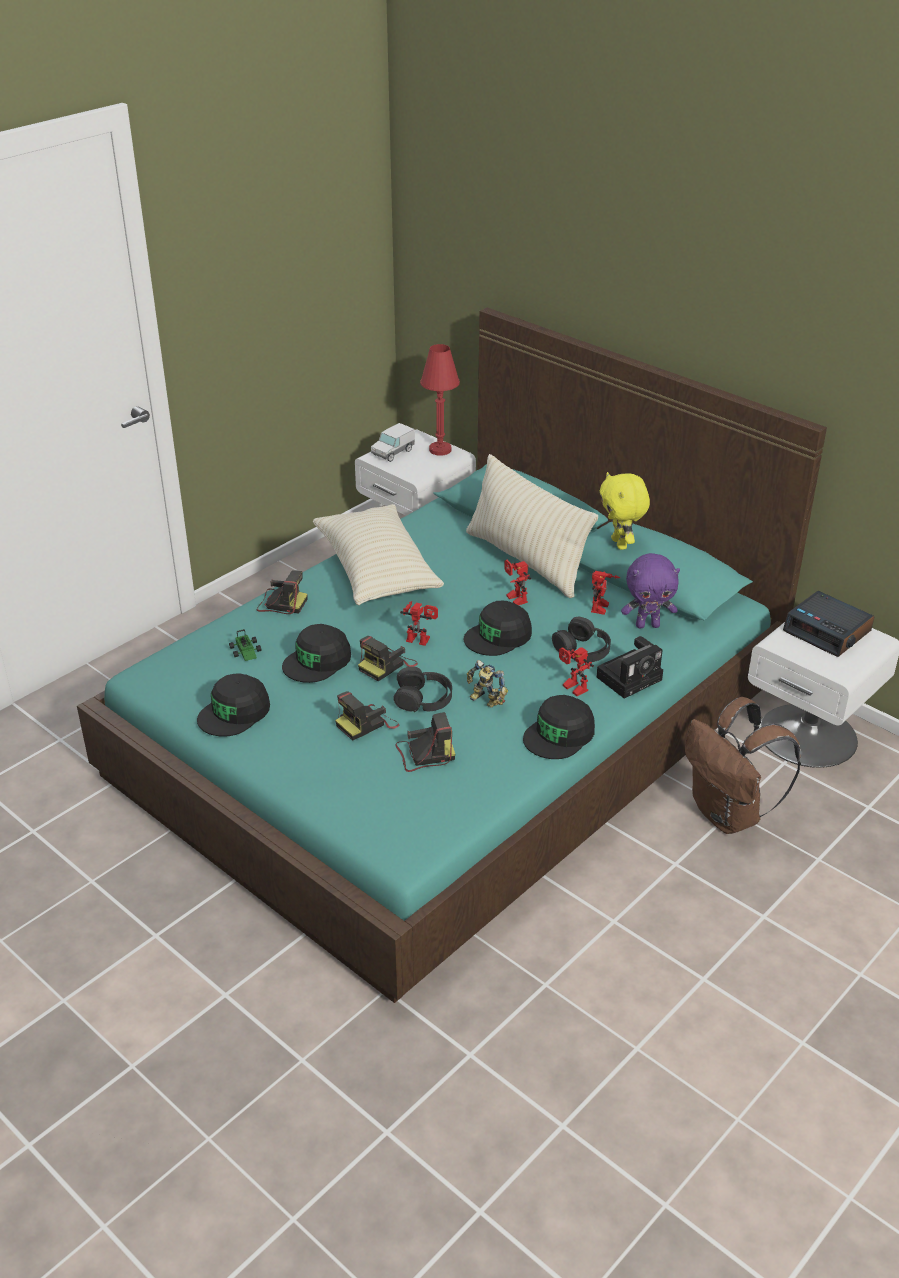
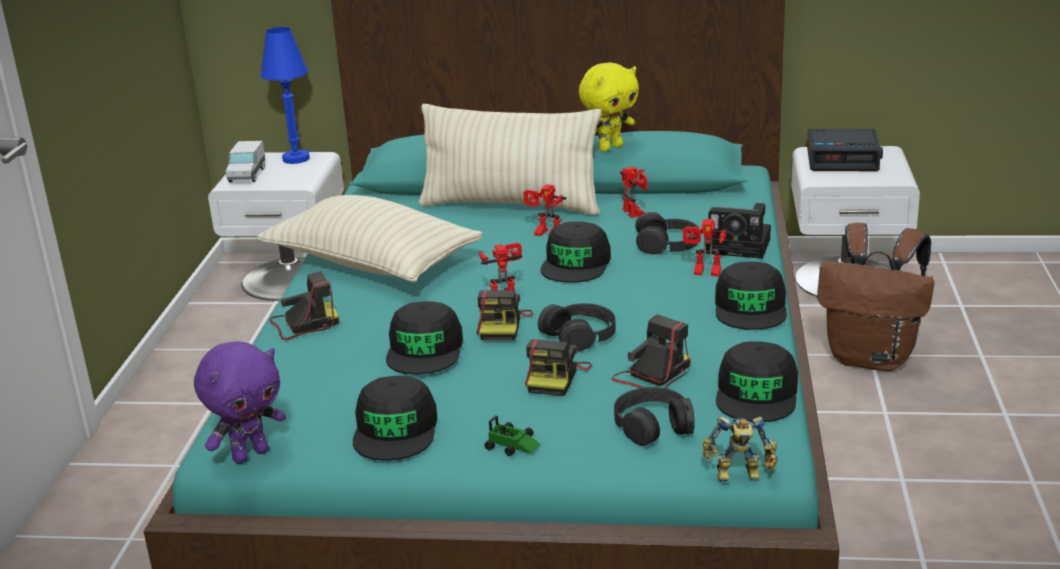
camera: 35 degrees left, 10 degrees down
(246, 651) = (329, 374): toy car -> toy car (514, 444)
(372, 792) = (653, 425): none -> black headphones
(440, 450) = (296, 159): red table lamp -> blue table lamp
(465, 805) = (757, 394): none -> black cap
(484, 701) = (642, 313): toy robot -> toy robot (740, 475)
(620, 544) = (610, 147): yellow plush toy -> yellow plush toy turned 75 degrees counterclockwise
(630, 677) = (741, 246): camera -> camera turned 90 degrees clockwise
(647, 625) = (694, 208): purple plush toy -> purple plush toy (250, 454)

